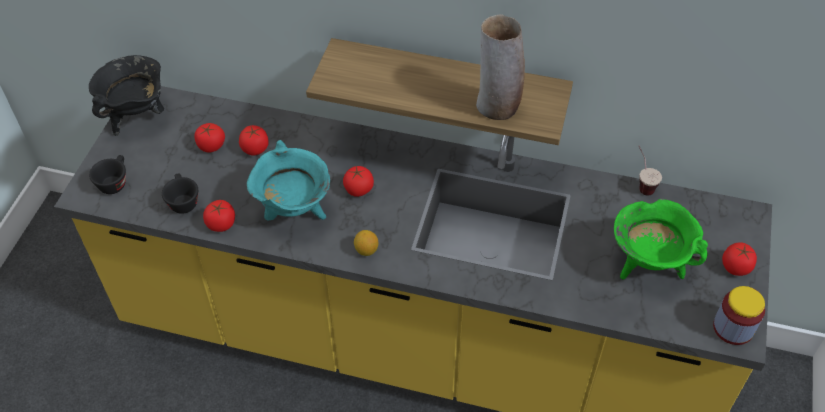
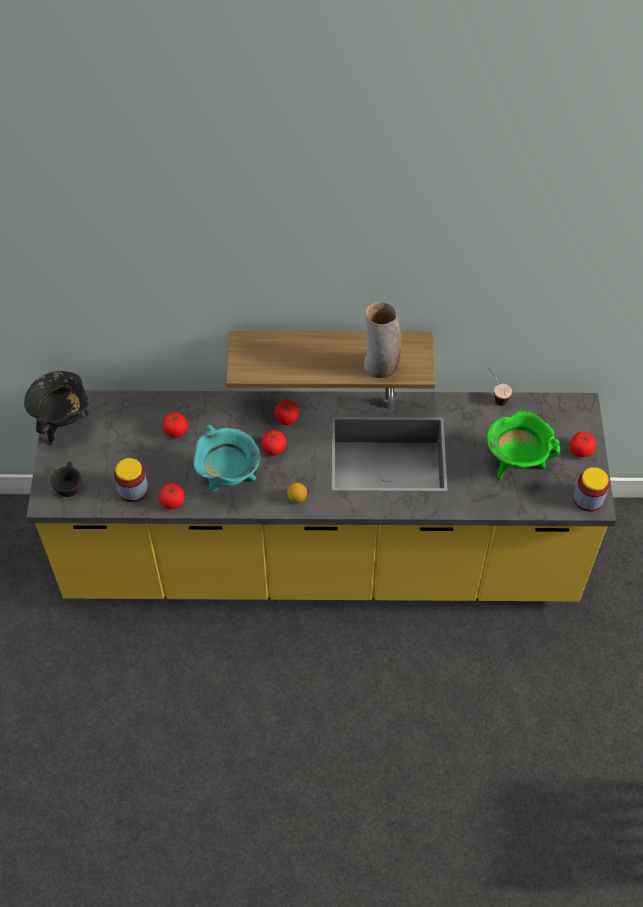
camera: 15 degrees left, 5 degrees up
(182, 201) = (133, 489): black cup -> jar
(211, 146) = (138, 436): tomato -> tomato (286, 418)

